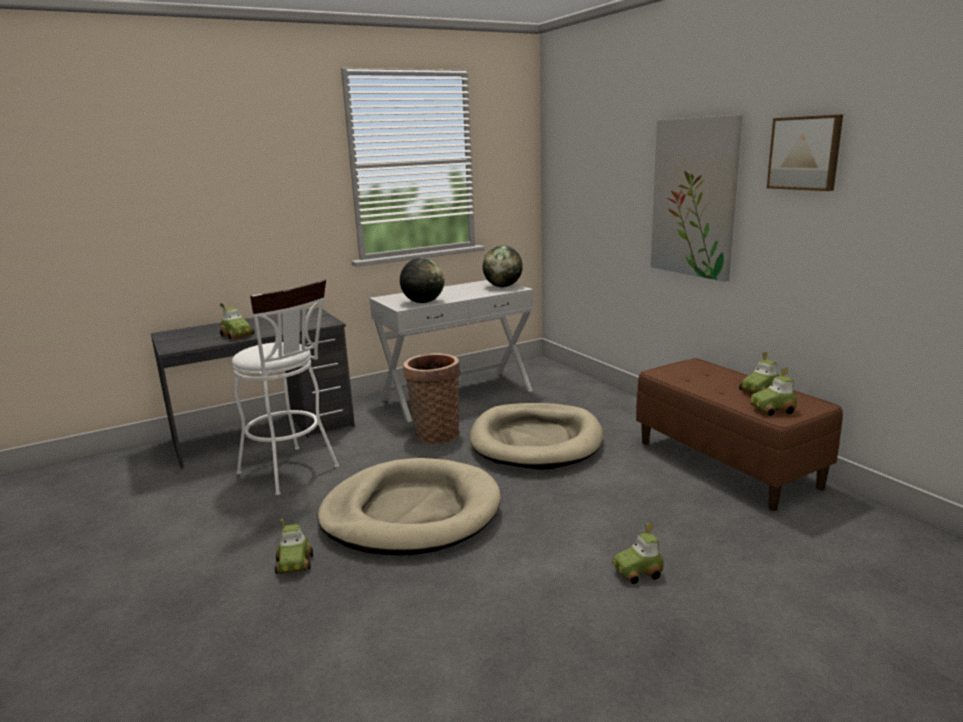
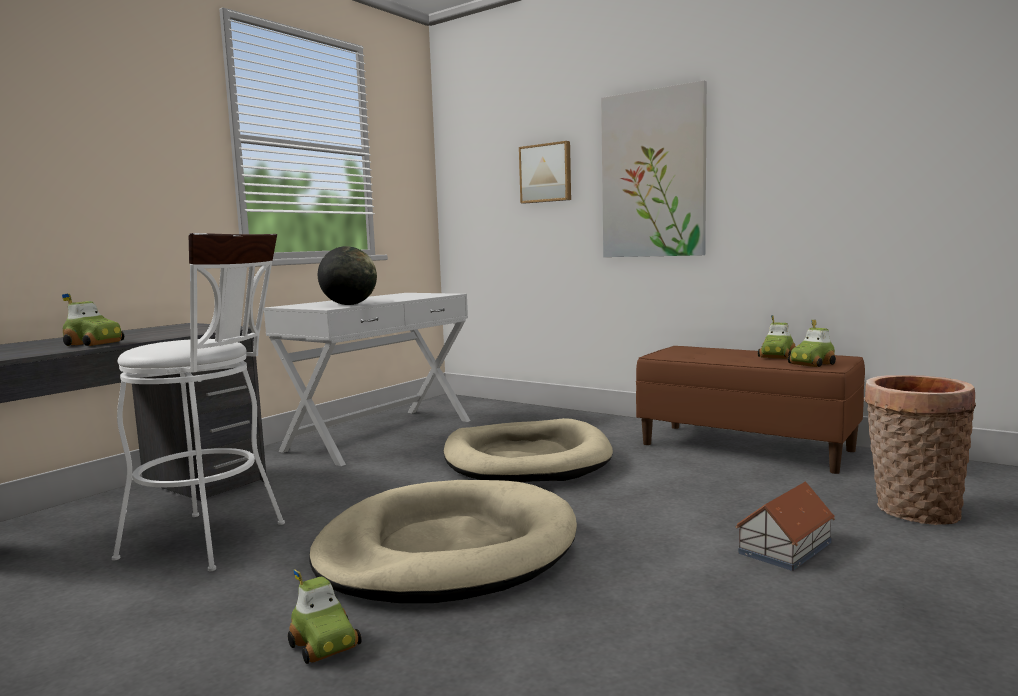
camera: 25 degrees left, 10 degrees down
(435, 433) = (391, 471): basket -> basket (911, 510)
(503, 286) = (426, 294): globe -> none
(637, 572) = (786, 547): toy car -> toy house
(805, 153) = (785, 110): picture -> picture (546, 173)

